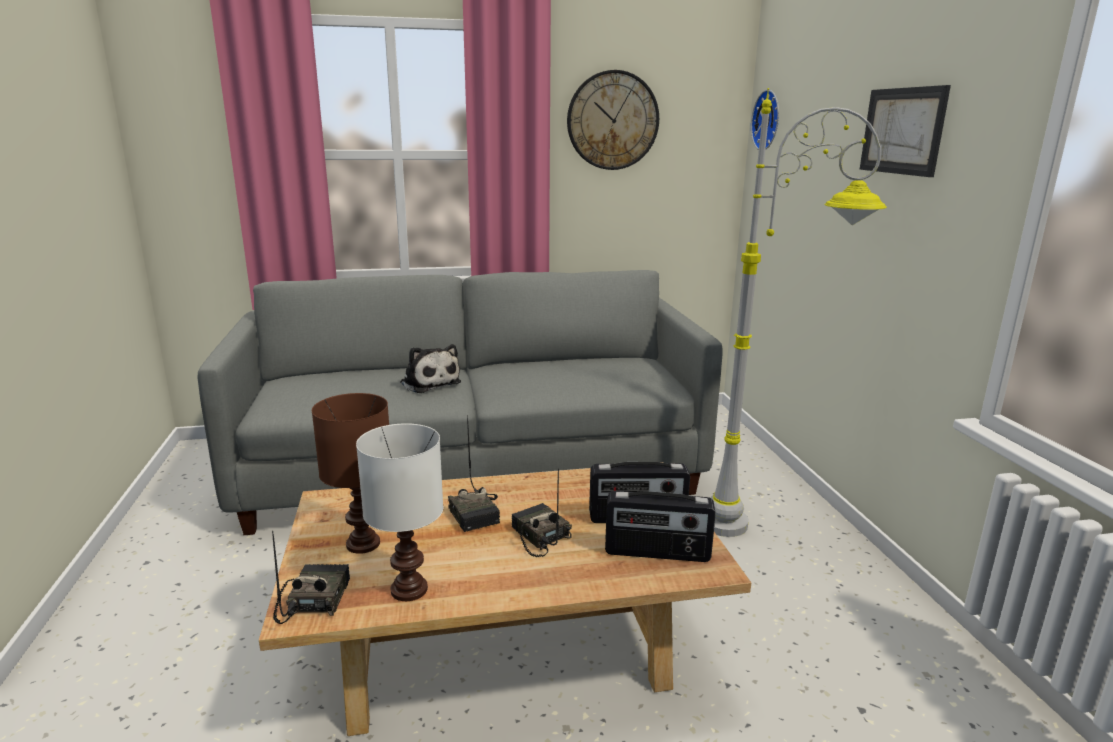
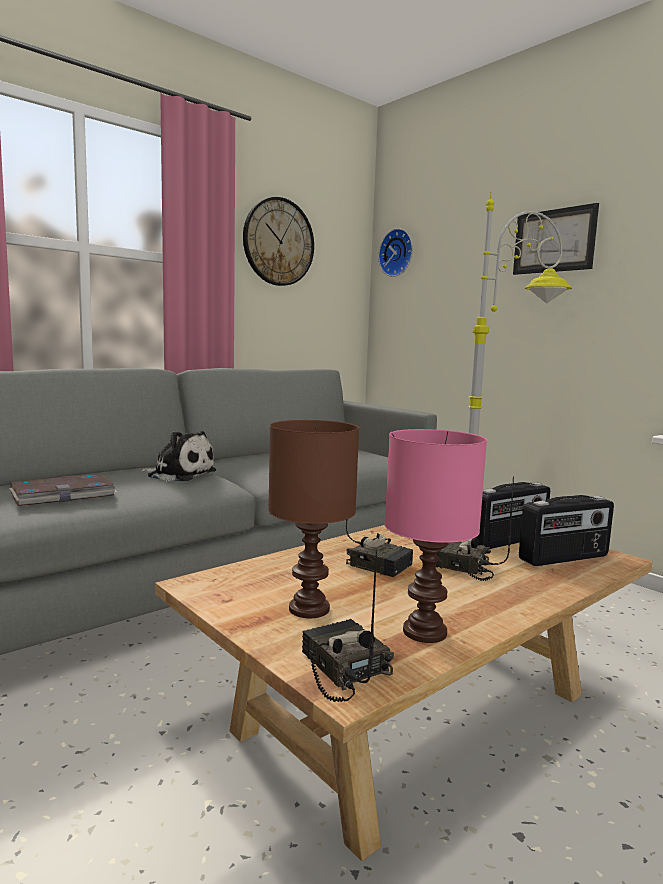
camera: 30 degrees left, 10 degrees down
(317, 395) = (63, 494): none -> book
(409, 588) = (423, 631): white table lamp -> pink table lamp

